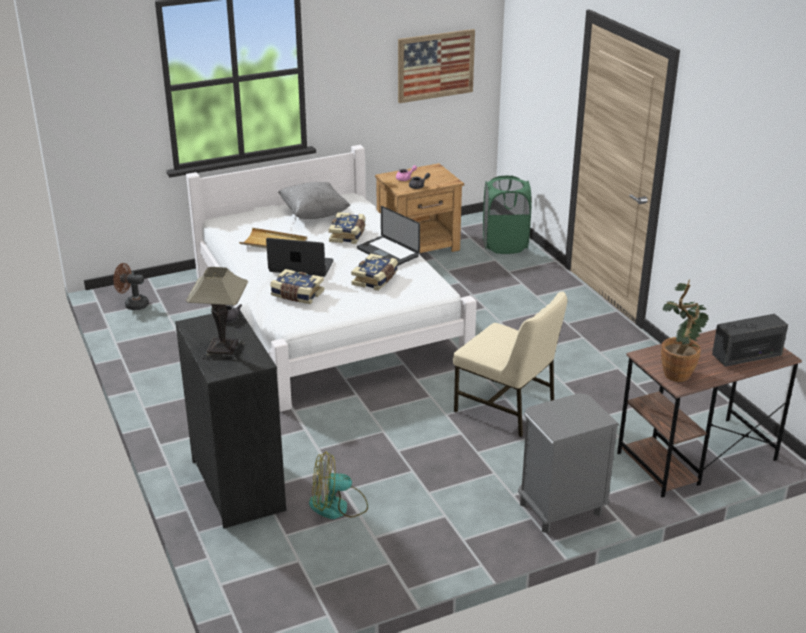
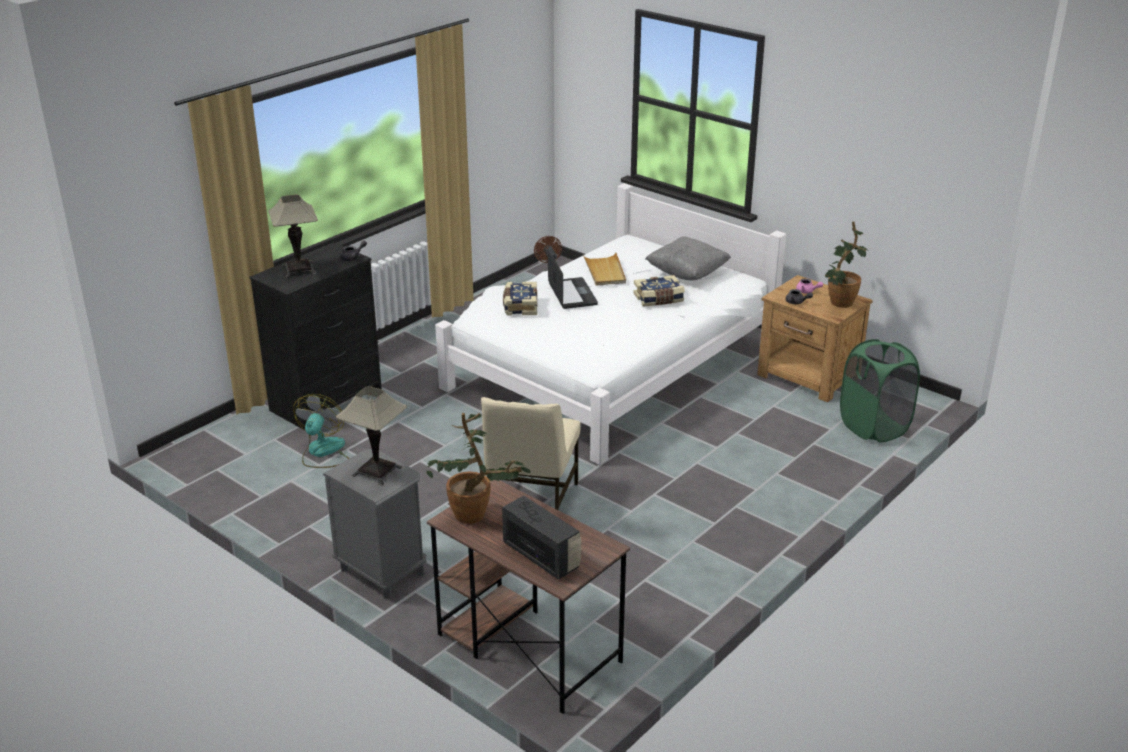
camera: 65 degrees right, 0 degrees up
(338, 506) = (323, 452): fan -> fan turned 45 degrees clockwise
(376, 279) = (583, 334): book -> none
(388, 252) = (643, 326): laptop -> none
(435, 65) = (903, 184): picture -> none
(436, 175) = (838, 304): none -> potted plant
(568, 412) = (377, 471): none -> table lamp

